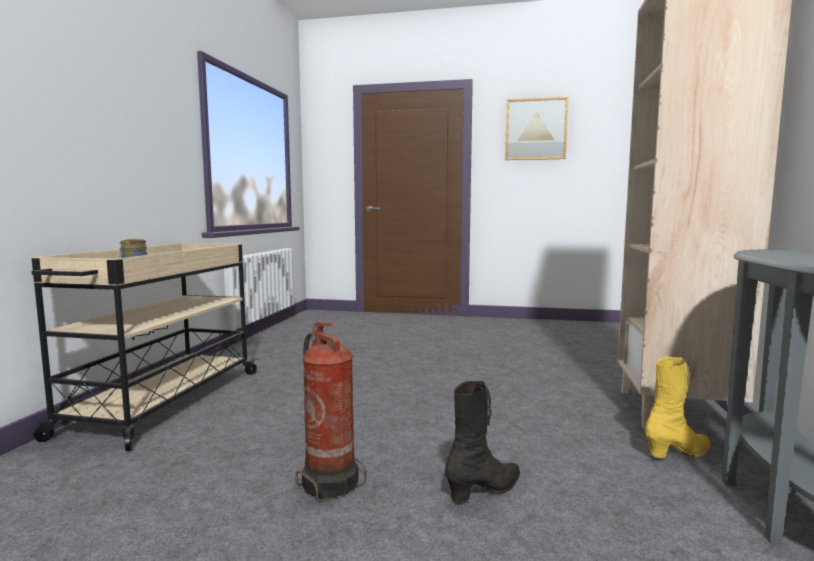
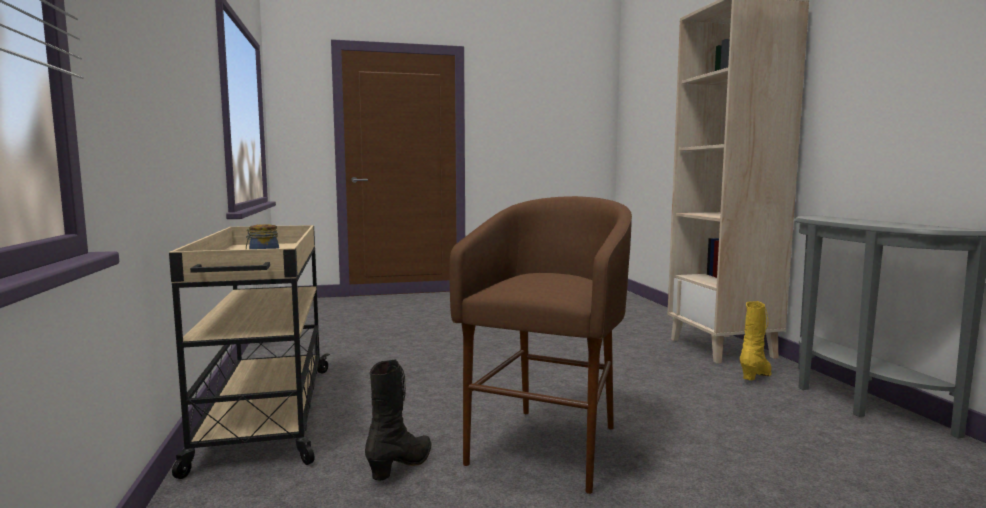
camera: 25 degrees left, 0 degrees up
(329, 482) = (548, 445): fire extinguisher -> brown stool
(485, 490) = (669, 425): black boot -> black boot (402, 465)
(536, 129) = (526, 102): picture -> none

